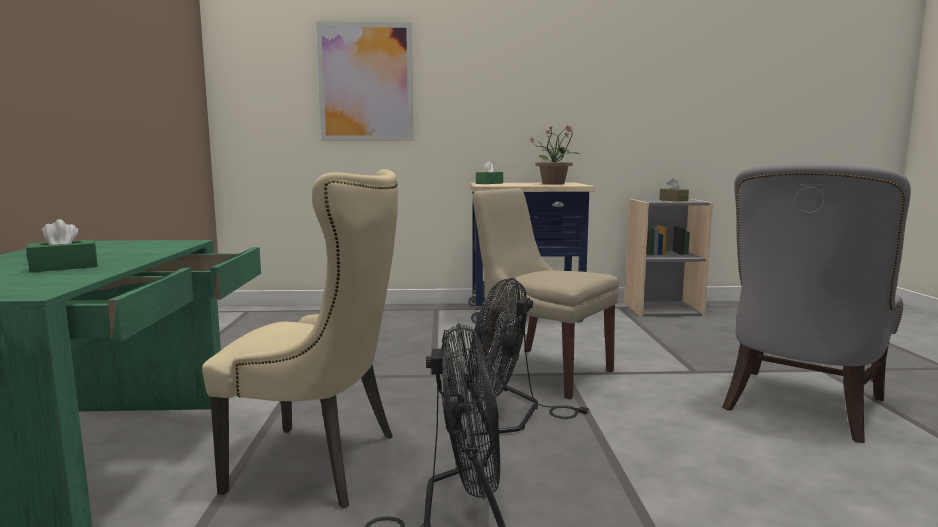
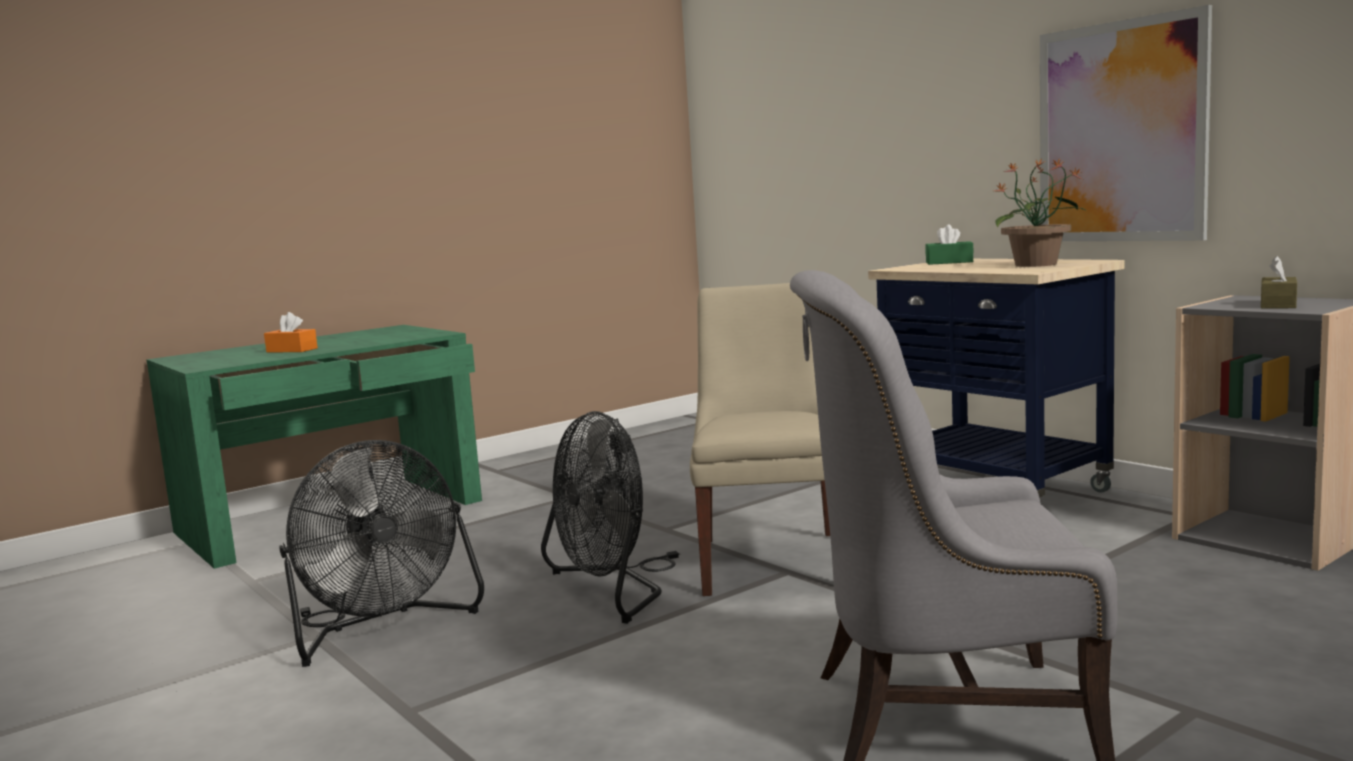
camera: 55 degrees right, 0 degrees up
(64, 267) = (292, 350): green tissue box -> orange tissue box
(319, 464) = (407, 565): beige chair -> none
(366, 82) = (832, 110): picture -> picture (1121, 132)
(512, 413) = (616, 586): black fan -> black fan turned 105 degrees counterclockwise

